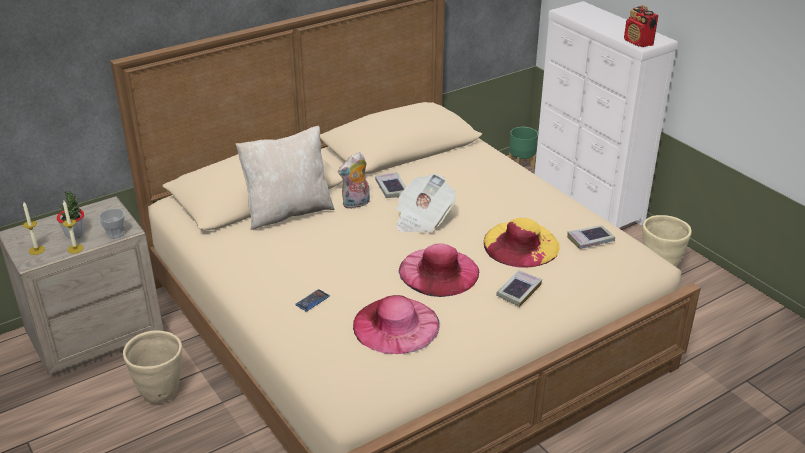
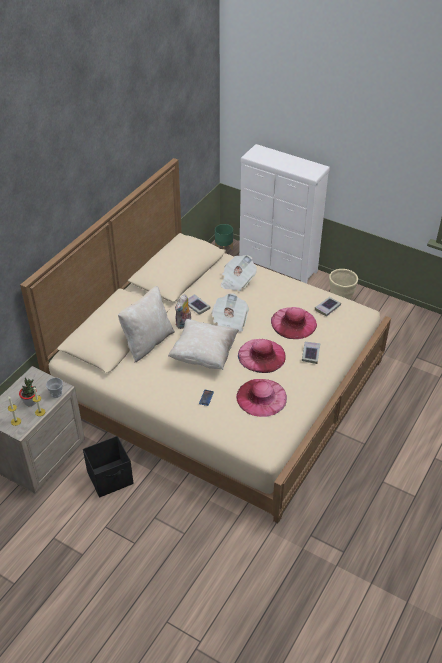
camera: 25 degrees left, 10 degrees up
(161, 393) = (111, 478): beige planter -> black storage box
(353, 247) = (204, 355): none -> beige pillow
(473, 174) = (237, 281): none -> newspaper
(521, 244) = (293, 323): yellow hat -> pink hat
(638, 43) = (309, 173): radio -> none

